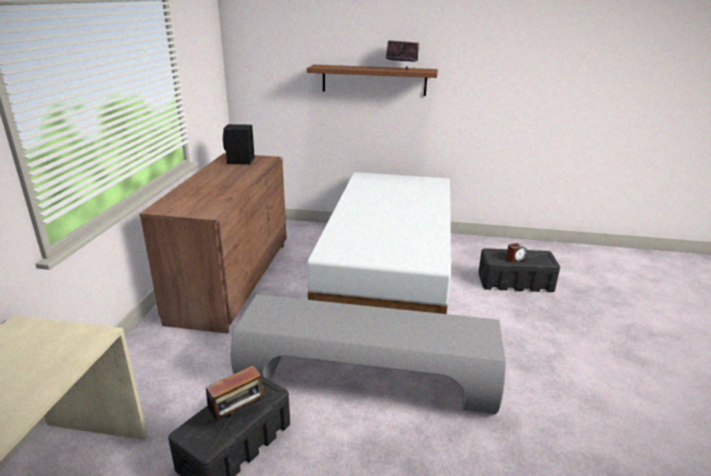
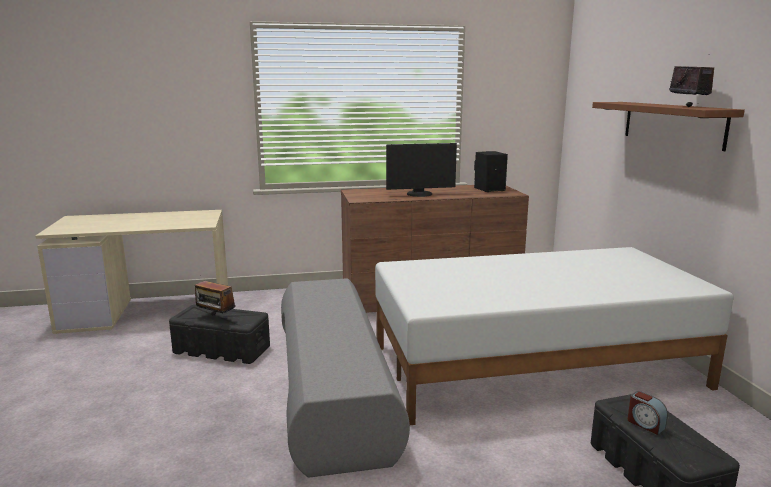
camera: 70 degrees right, 10 degrees down
(224, 186) = (420, 194): none -> monitor

